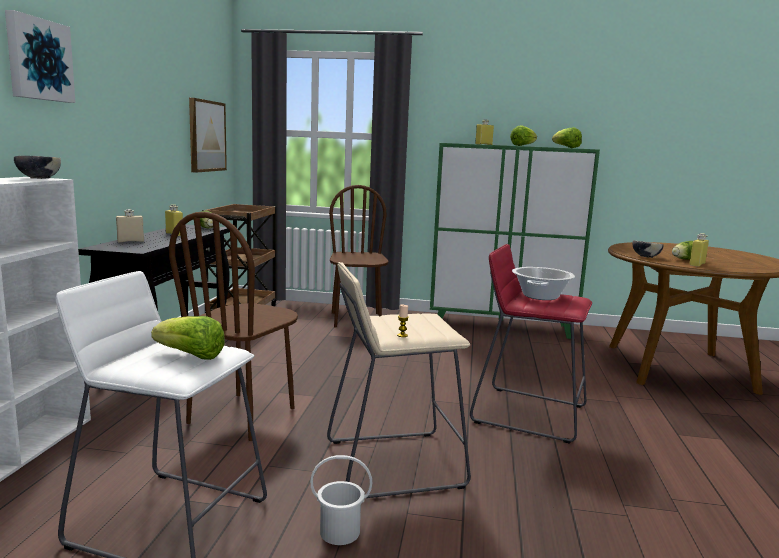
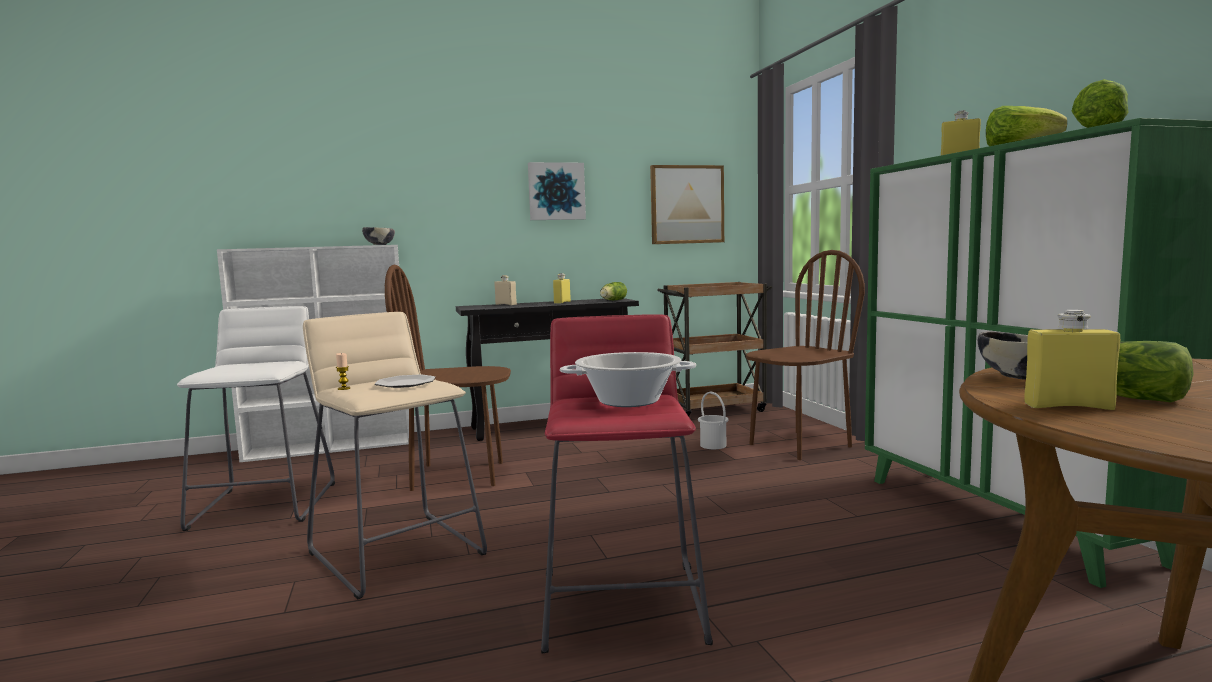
camera: 65 degrees right, 5 degrees down
(38, 59) = (425, 156): picture -> picture (556, 191)
(191, 356) = (248, 368): lettuce -> none
(339, 531) = (255, 560): white bucket -> white bucket (713, 445)
(412, 320) = (406, 384): none -> plate

